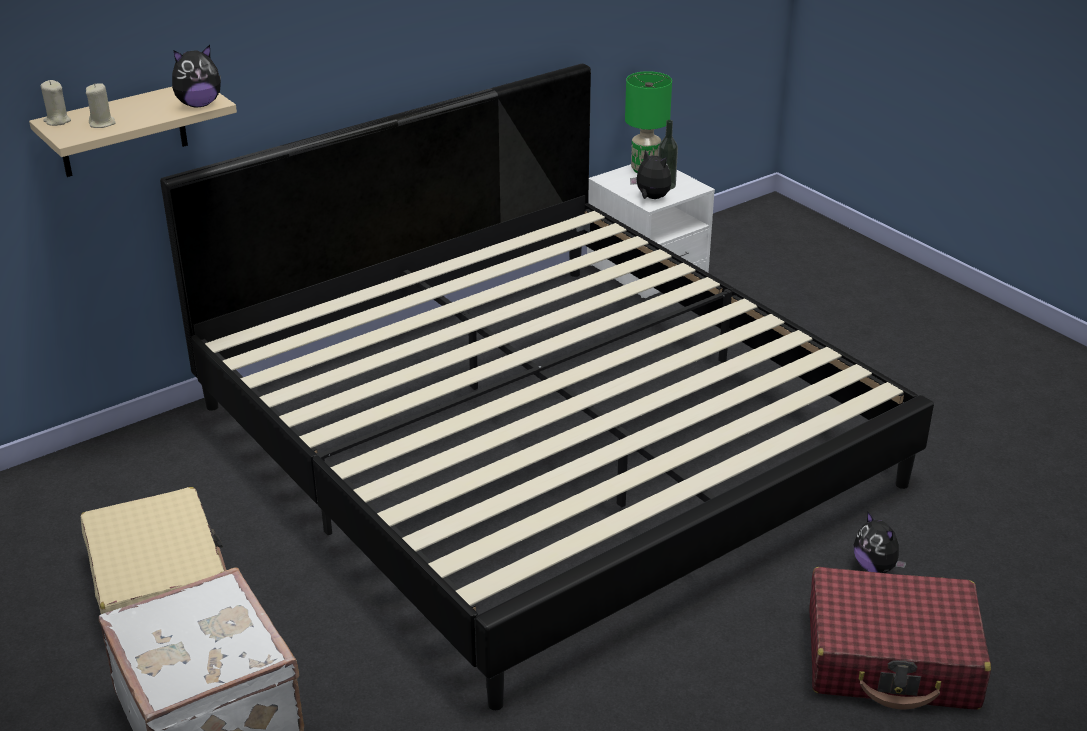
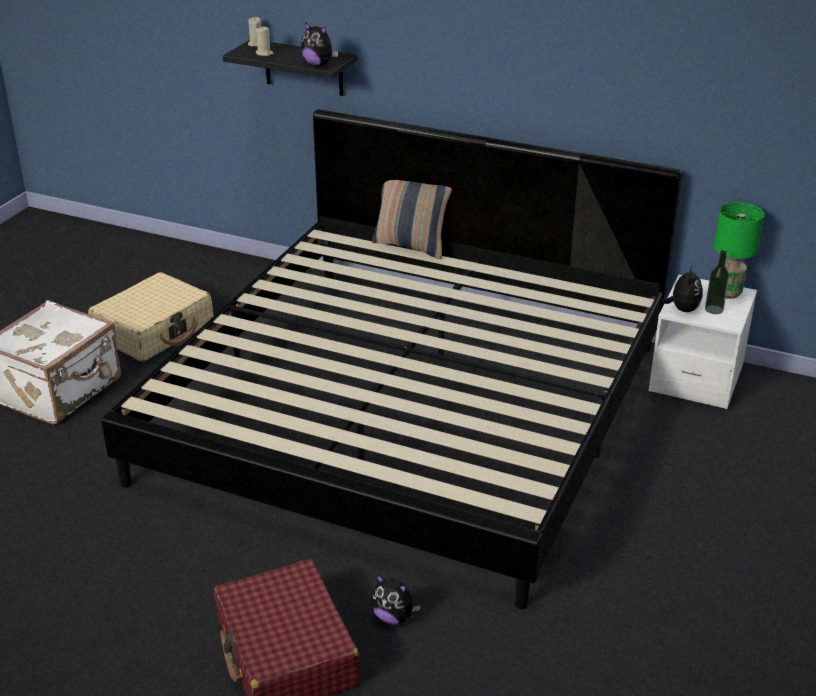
camera: 60 degrees right, 0 degrees up
(122, 130) = (304, 68): beige shelf -> black shelf
(331, 295) = (411, 246): none -> pillow
(875, 567) = (393, 617): plush toy -> plush toy turned 90 degrees counterclockwise

